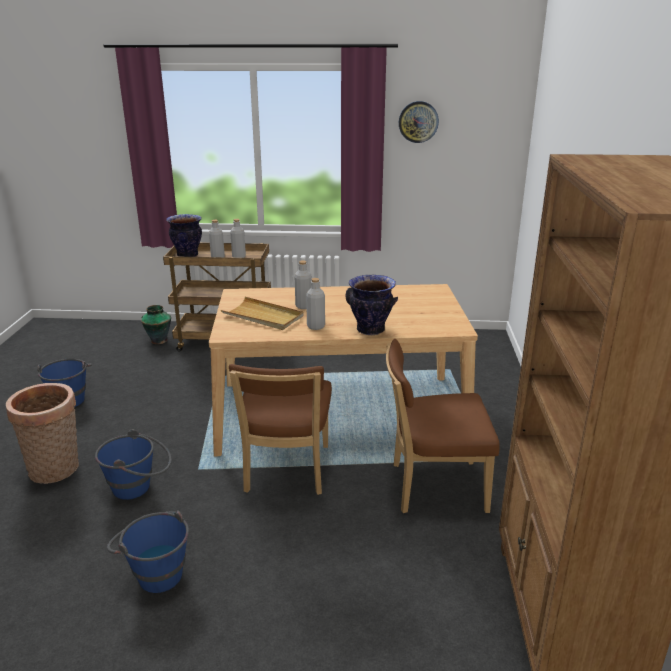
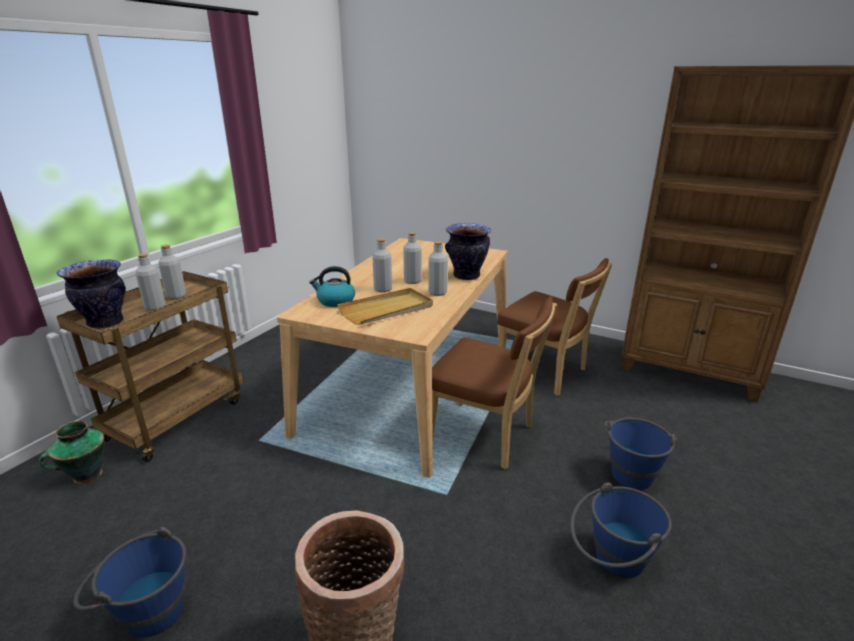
camera: 65 degrees left, 0 degrees up
(139, 487) = (453, 552): blue bucket -> blue bucket (632, 470)
(264, 297) = (335, 301): none -> kettle
(333, 312) = (412, 281): none -> grey bottle
(418, 122) = (274, 100): wall clock -> none
(433, 487) = (545, 373): brown chair -> brown chair turned 75 degrees counterclockwise

